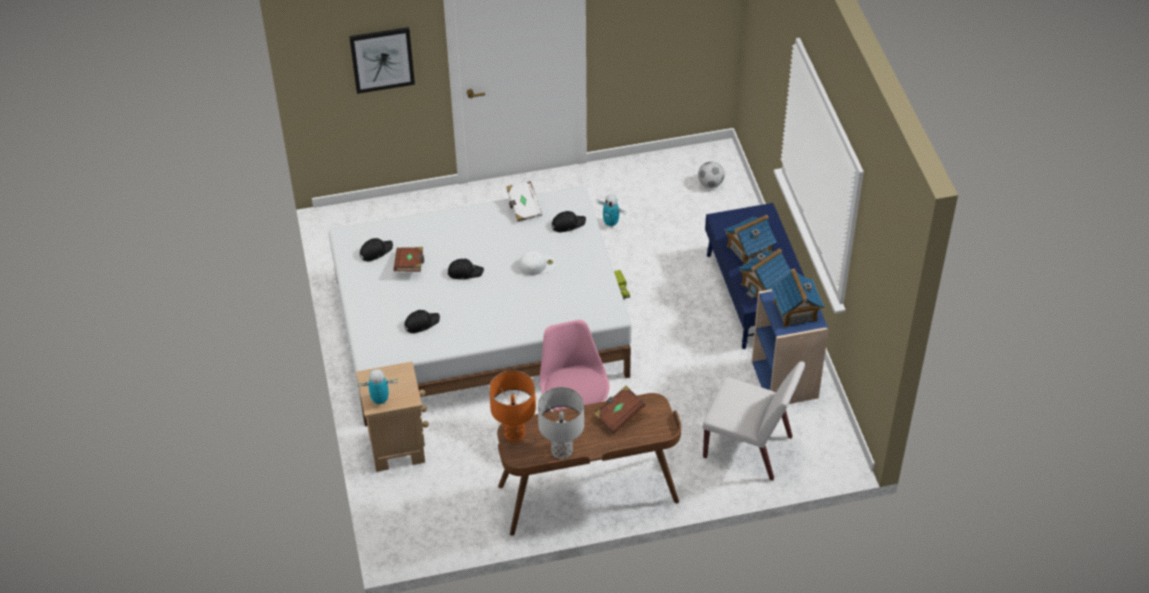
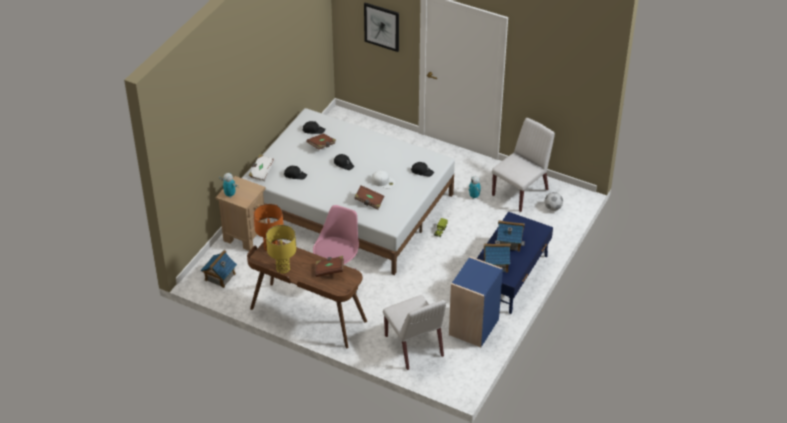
camera: 40 degrees right, 5 degrees down
(523, 207) = (409, 151): white book -> white book (261, 172)
(551, 300) = (369, 202): none -> brown book
(561, 450) = (283, 268): white table lamp -> yellow table lamp
(655, 186) = (520, 192): none -> white chair
(795, 311) = (477, 277): toy house -> toy house (219, 277)

